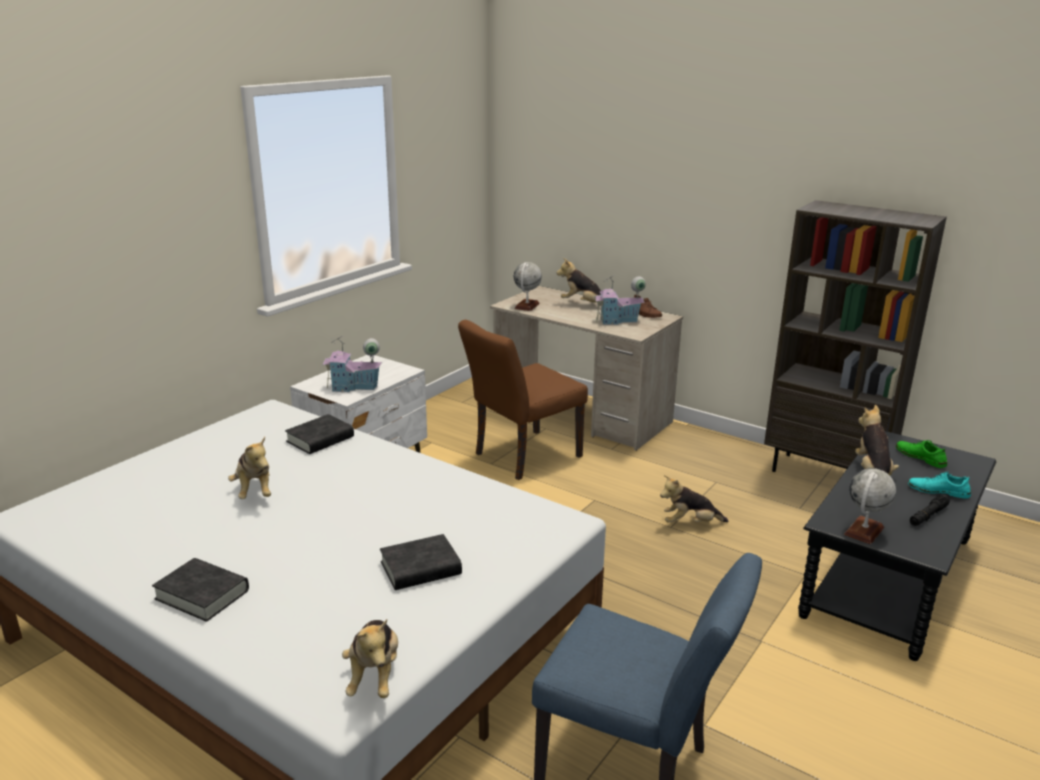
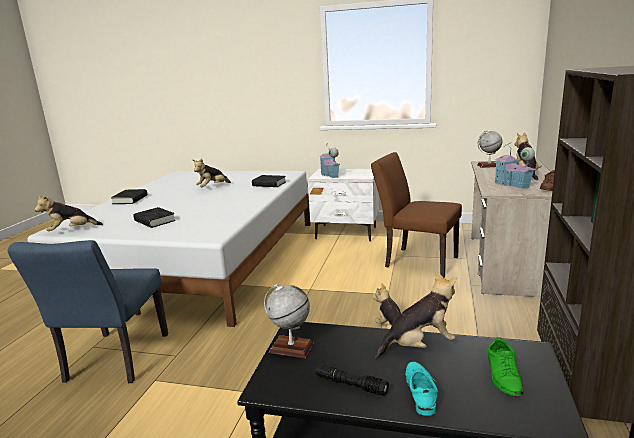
camera: 70 degrees right, 5 degrees down
(920, 457) = (503, 375): green shoe -> green shoe turned 150 degrees clockwise

